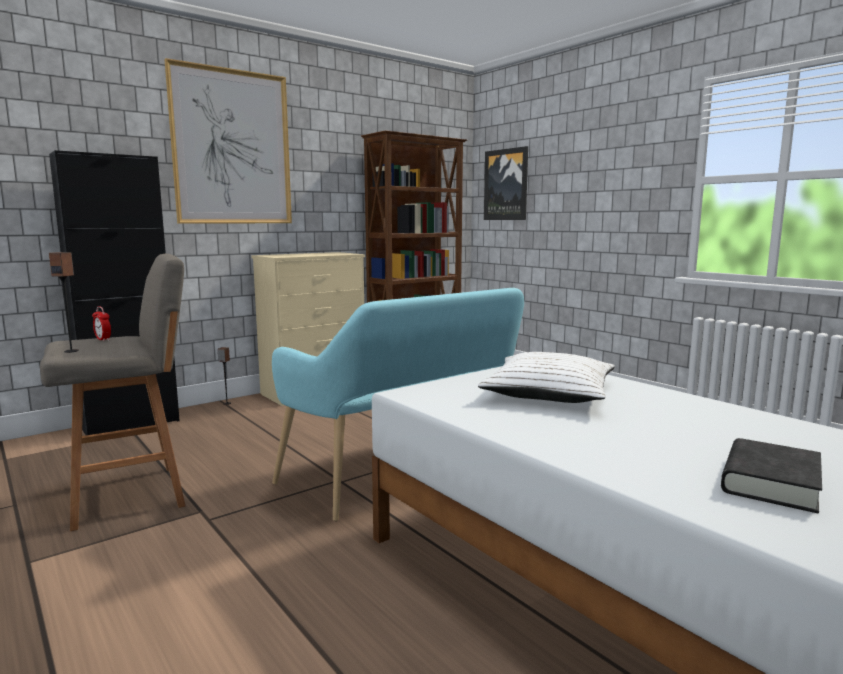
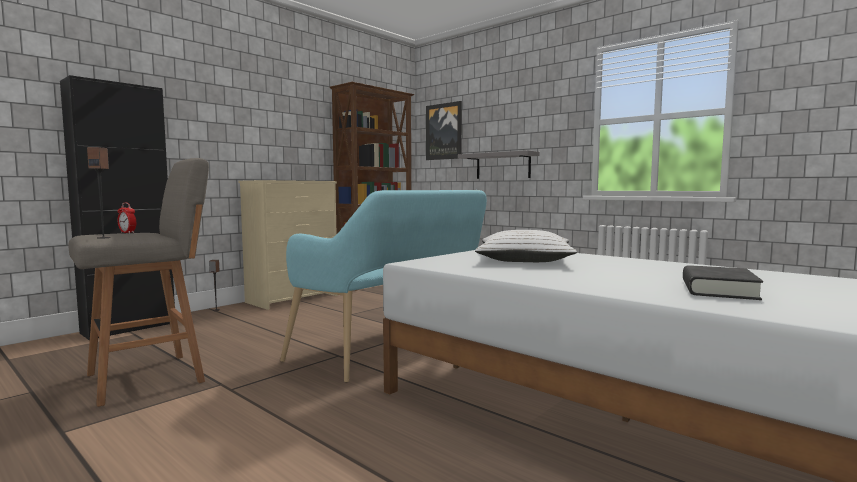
camera: 10 degrees left, 5 degrees down
(232, 148) = (223, 88): picture -> none
(576, 232) = (503, 166): none -> grey shelf

